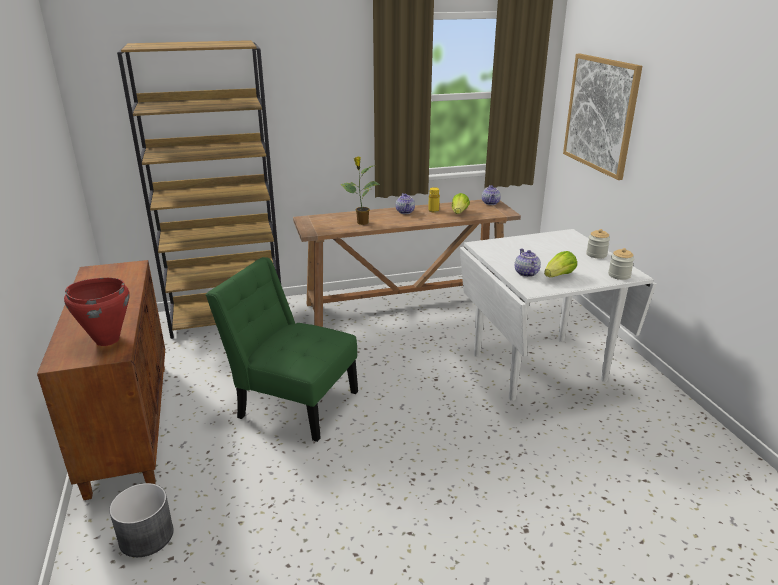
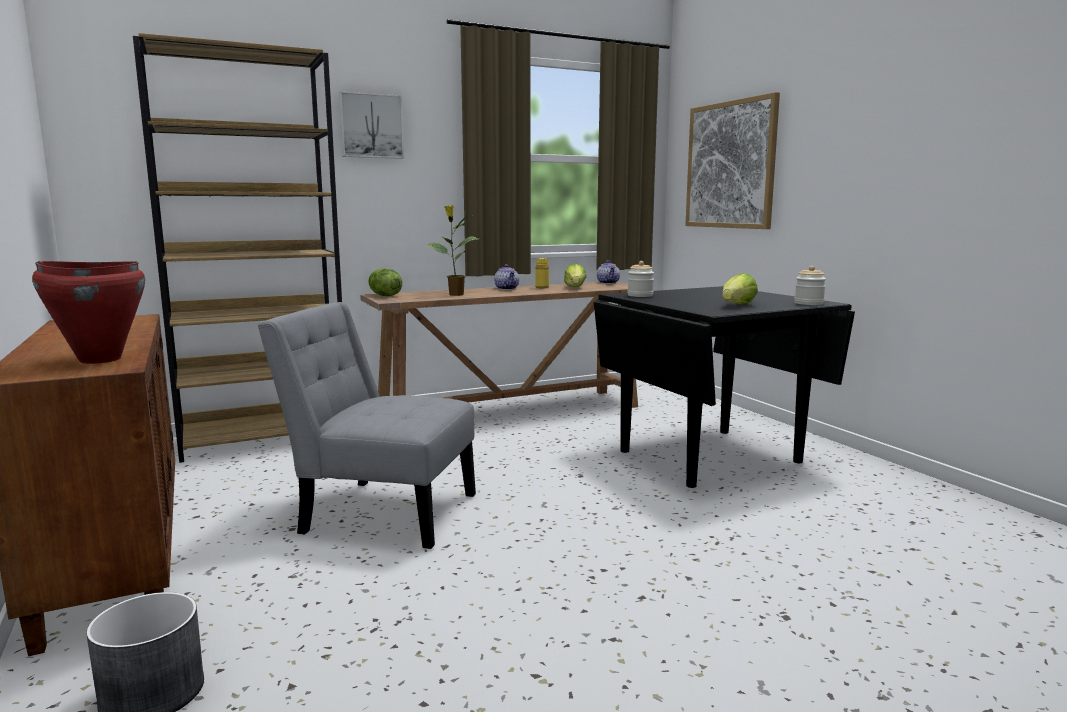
camera: 10 degrees left, 15 degrees down
(293, 402) = (382, 512): green chair -> grey chair
(301, 83) = (371, 126): none -> picture
(309, 221) = (384, 296): none -> lettuce
(525, 273) = (694, 305): teapot -> none
(539, 367) = (710, 456): white dining table -> black dining table
(596, 254) = (767, 295): jar -> jar (640, 295)

